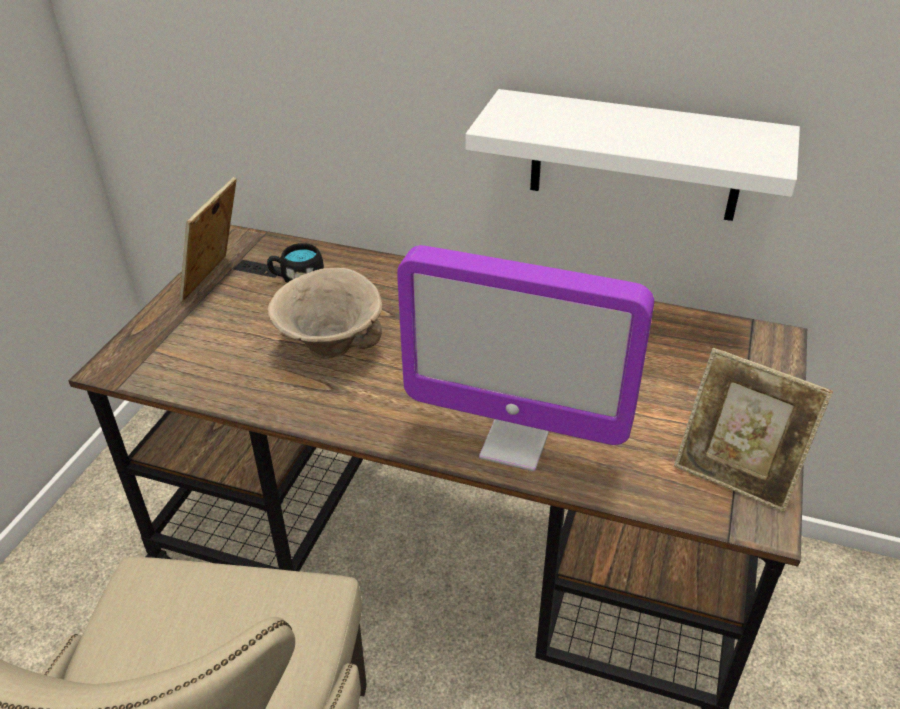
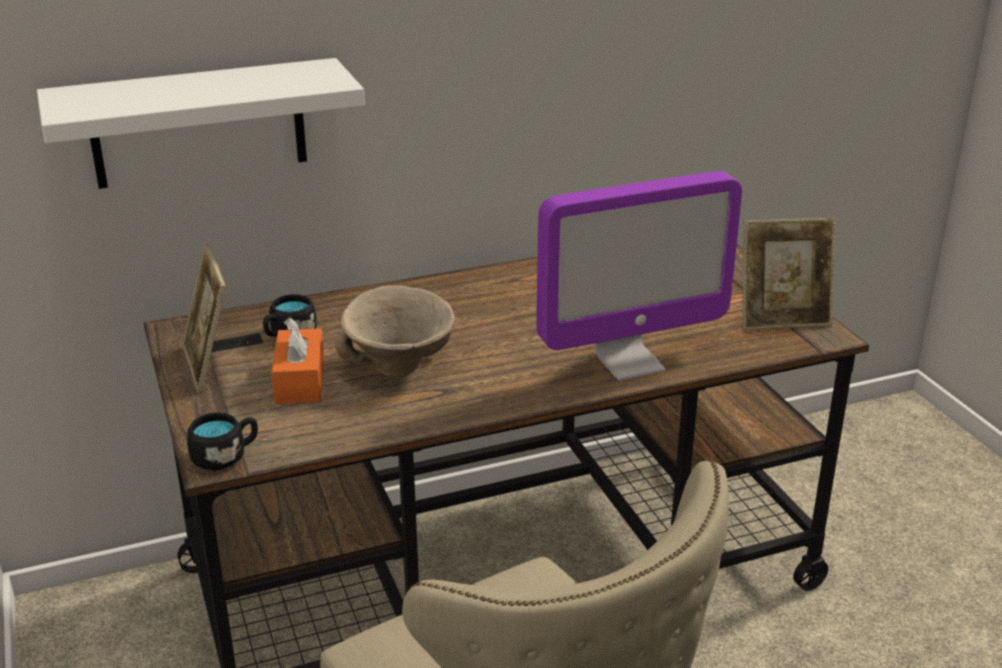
camera: 40 degrees left, 10 degrees down
(123, 366) = (225, 456): none -> black mug
(251, 324) = (300, 381): none -> orange tissue box
(635, 156) = (563, 119): white shelf -> white shelf (198, 124)

